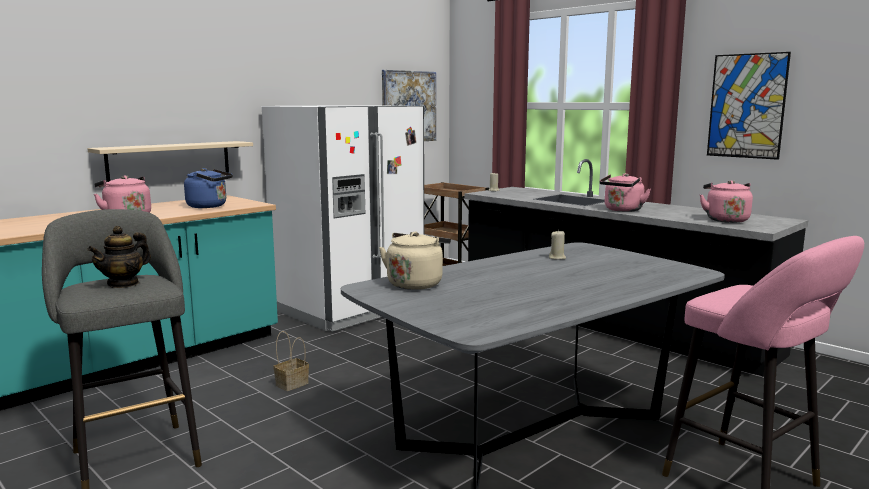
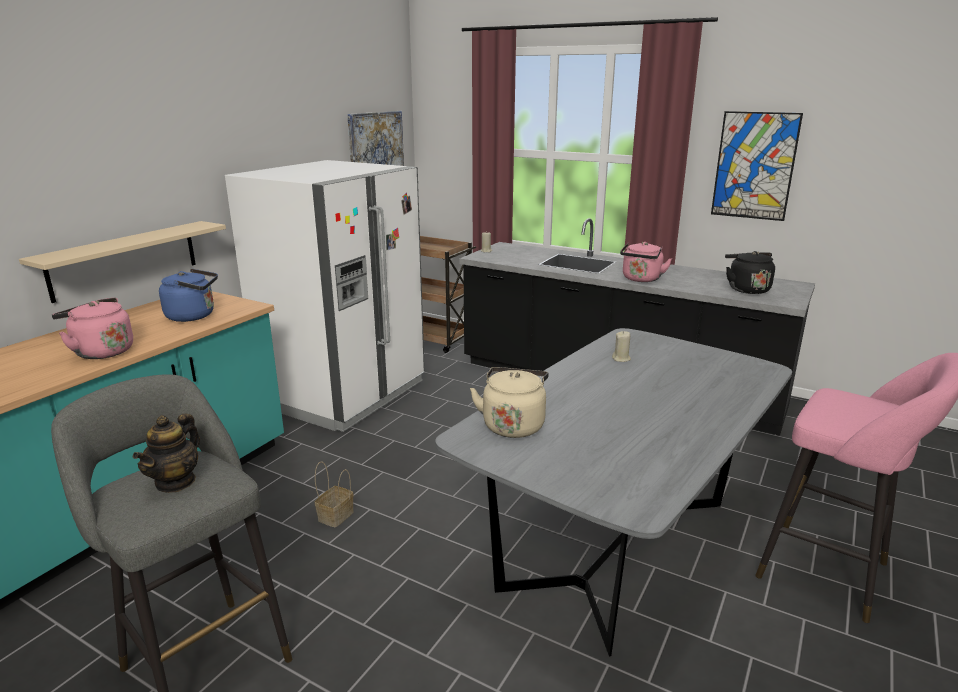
camera: 15 degrees left, 10 degrees up
(725, 220) = (746, 289): pink kettle -> black kettle

